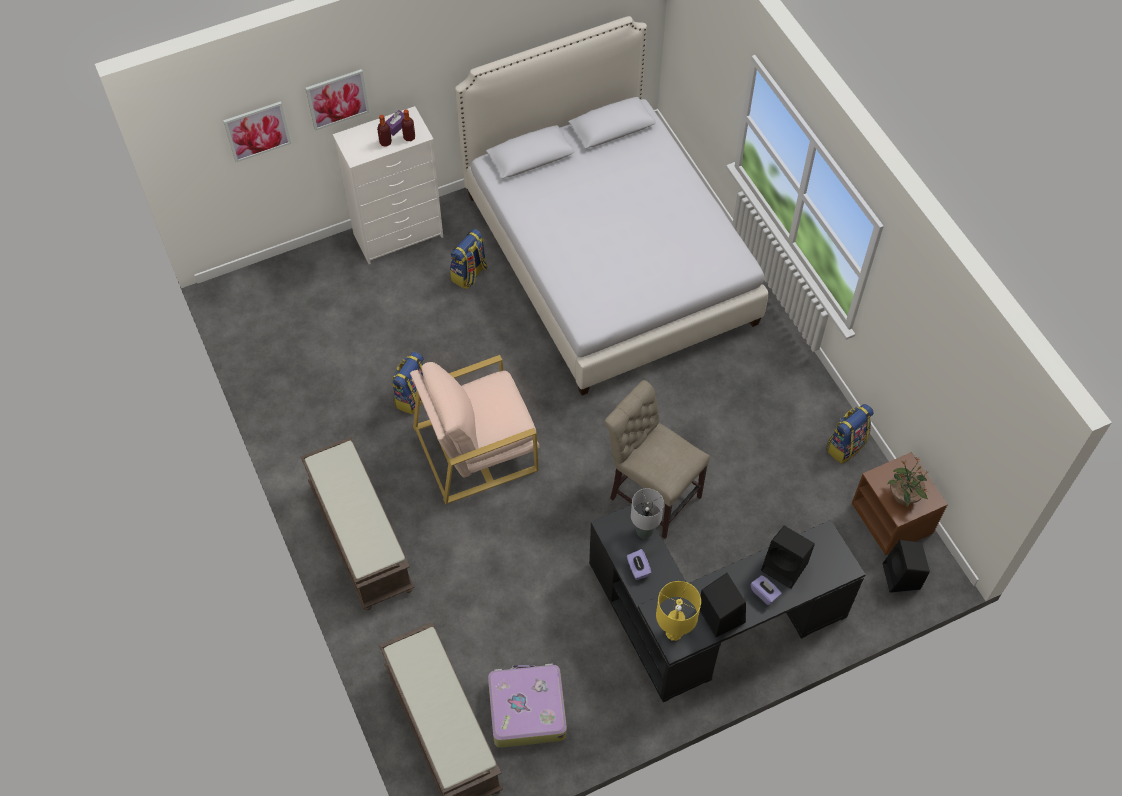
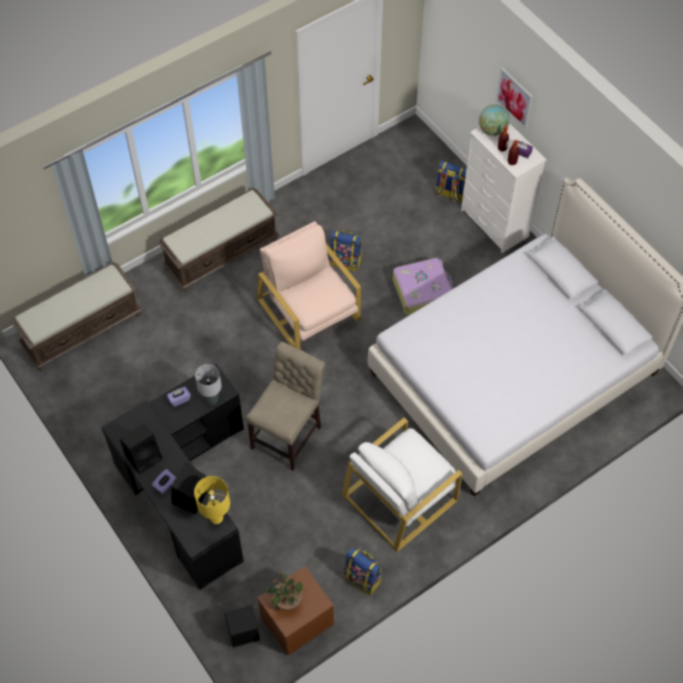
camera: 80 degrees right, 0 degrees up
(257, 131) = (471, 60): picture -> none
(355, 146) = (492, 130): none -> globe
(469, 274) = (469, 277): backpack -> backpack (449, 193)
(526, 709) = (101, 377): suitcase -> suitcase (423, 291)
(674, 632) = (126, 426): yellow table lamp -> yellow table lamp (216, 518)
(750, 393) = (400, 497): none -> white armchair

